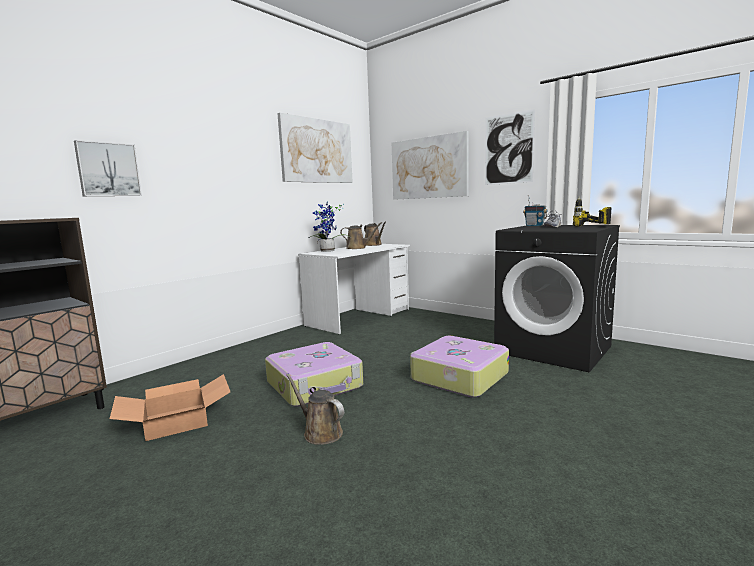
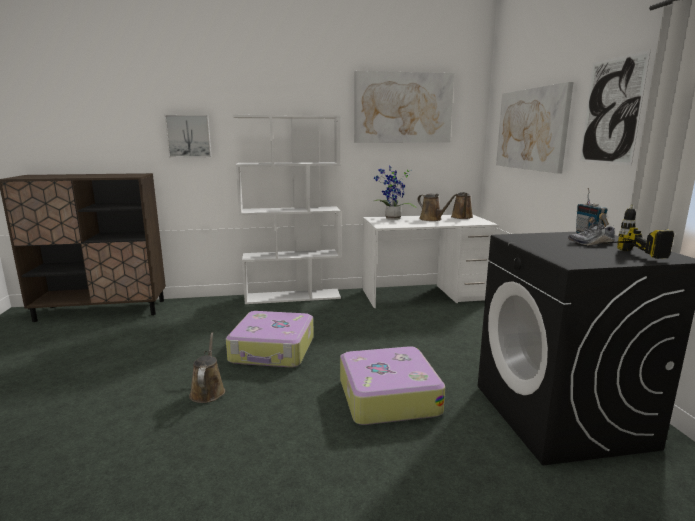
camera: 40 degrees right, 5 degrees up
(177, 420) = (165, 341): cardboard box -> none
(248, 346) = (293, 296): none -> white bookcase

